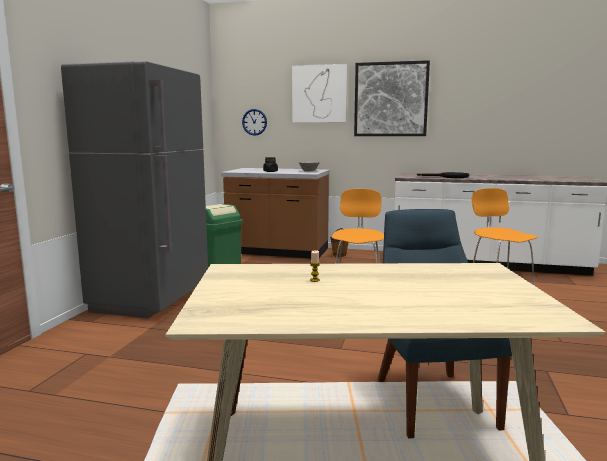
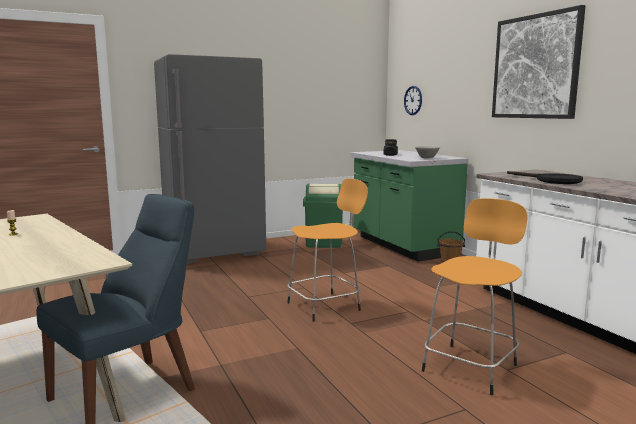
camera: 50 degrees right, 0 degrees up
(278, 251) = (402, 245): brown counter -> green counter
(319, 94) = (465, 65): picture -> none

